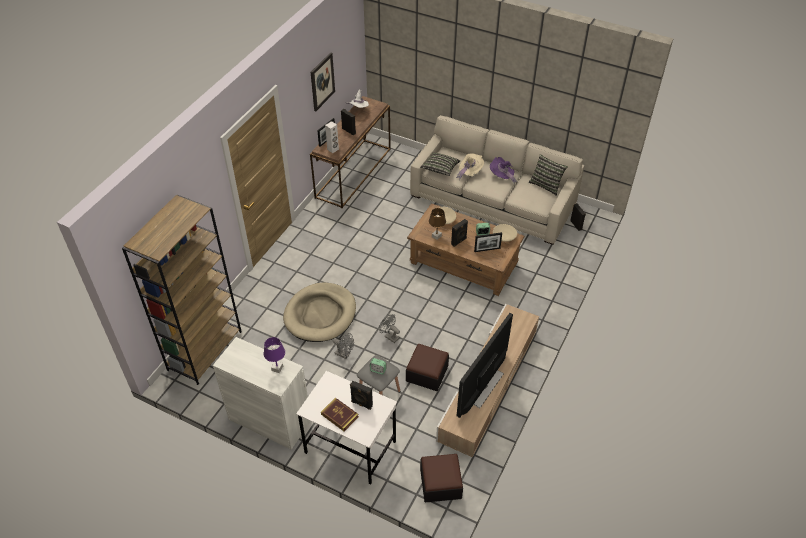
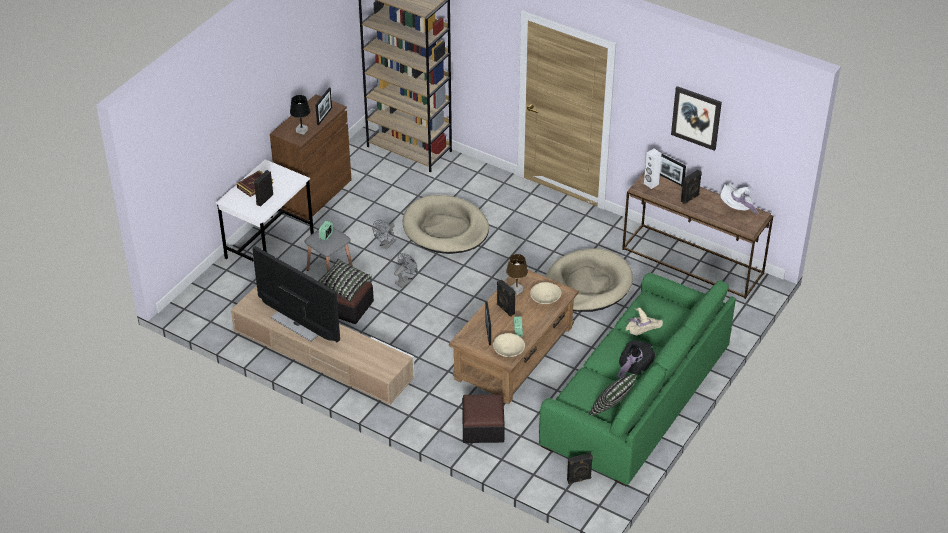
camera: 95 degrees right, 5 degrees down
(252, 352) = (324, 116): none -> picture frame
(270, 420) = (314, 193): white cabinet -> brown cabinet
(277, 368) = (302, 131): purple table lamp -> black table lamp
(383, 226) = (587, 284): none -> beige dog bed
(440, 169) = (648, 305): pillow -> pillow (344, 286)
(440, 483) = (212, 306): ottoman -> ottoman (483, 427)
(493, 199) = (636, 396): beige sofa -> green sofa
(502, 176) = (634, 367): purple hat -> black hat

